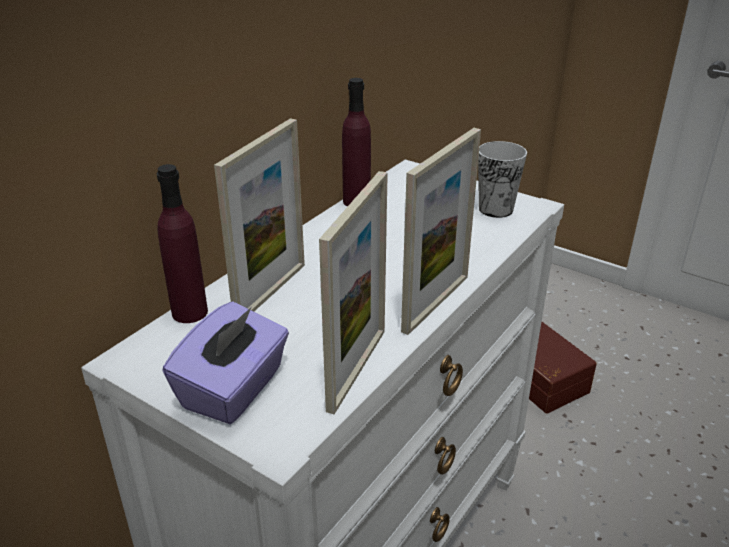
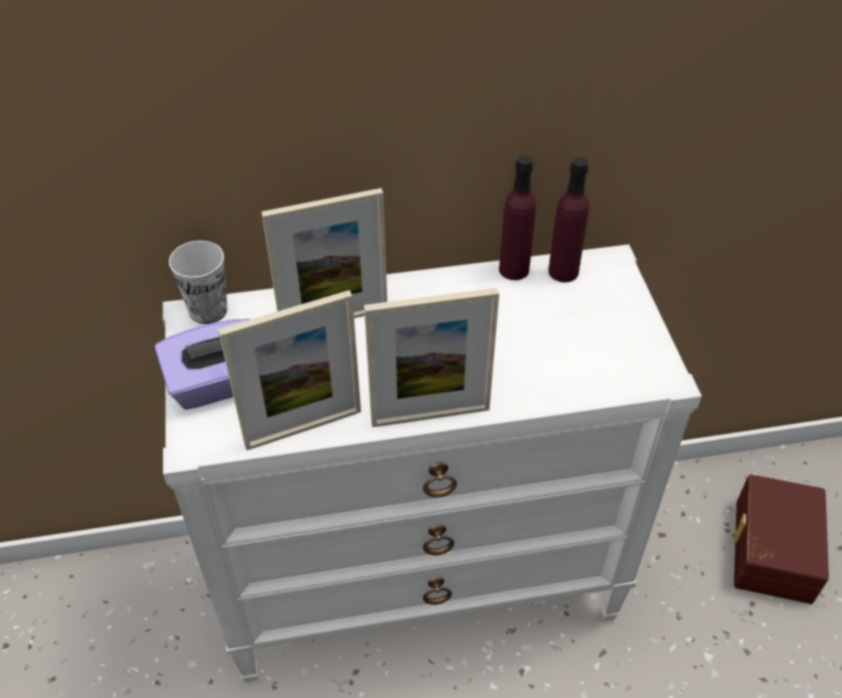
camera: 45 degrees right, 15 degrees up
(189, 312) = (265, 301): purple bottle -> purple bottle (563, 271)
(495, 209) = (622, 358): cup -> cup (208, 310)

